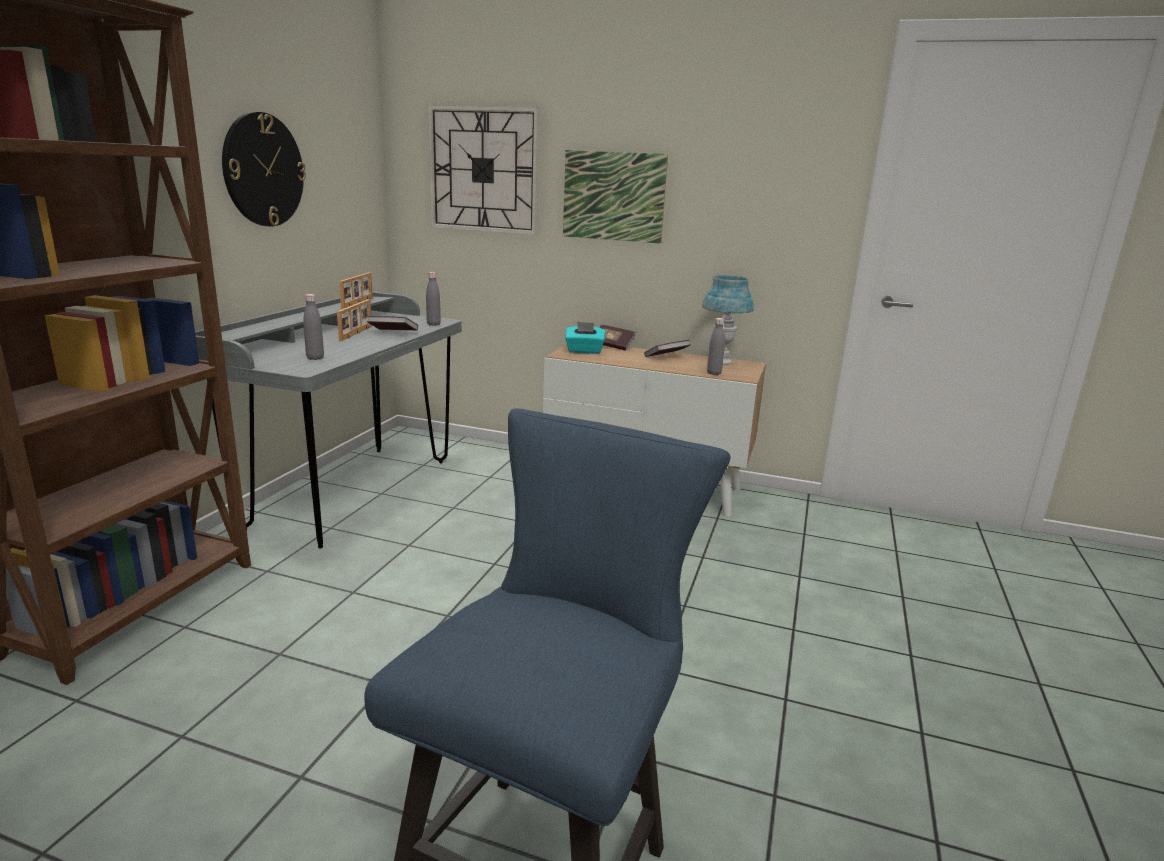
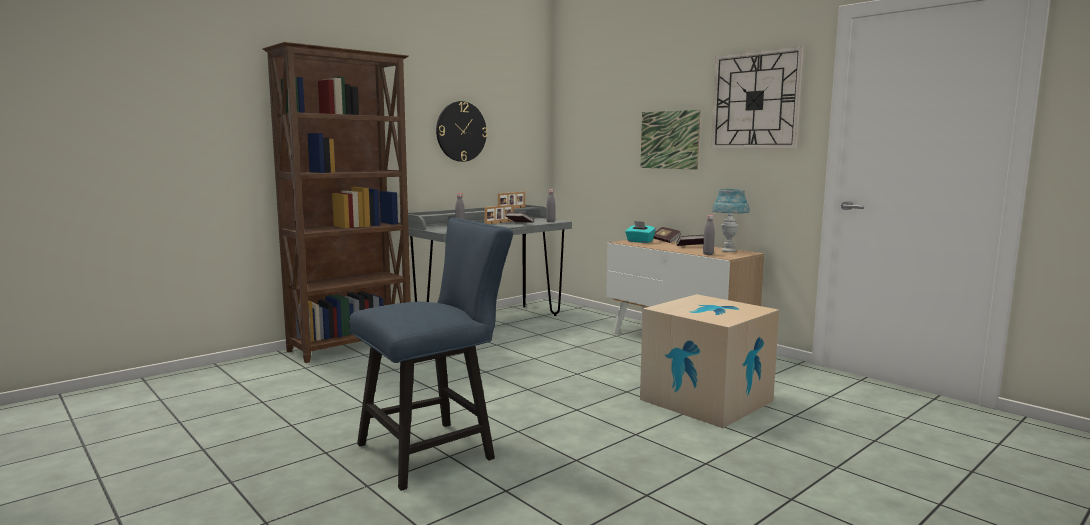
camera: 30 degrees right, 10 degrees down
(483, 170) = (599, 128): wall clock -> wall clock (755, 100)
(790, 596) = (706, 400): none -> cardboard box

